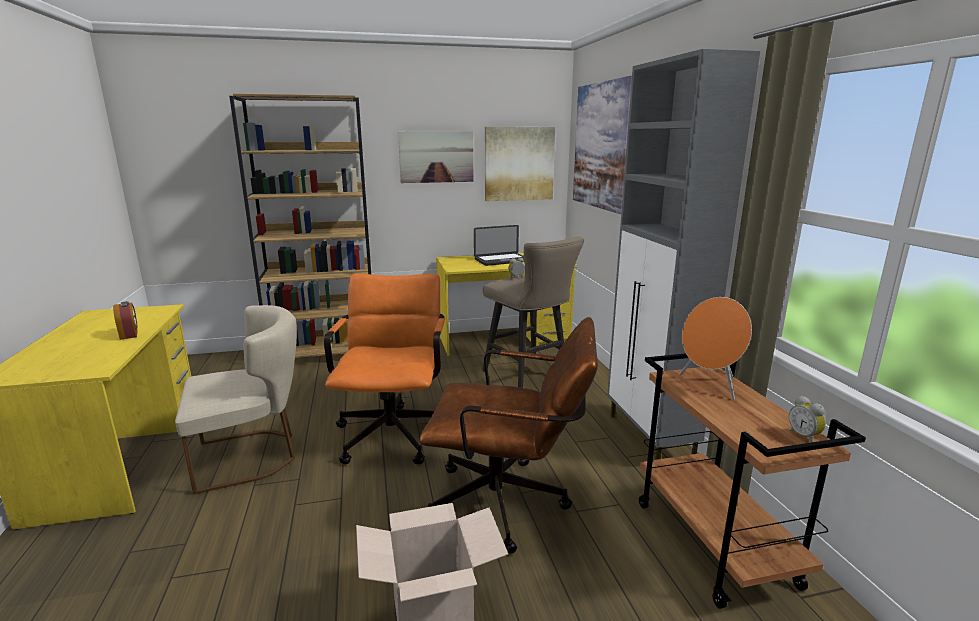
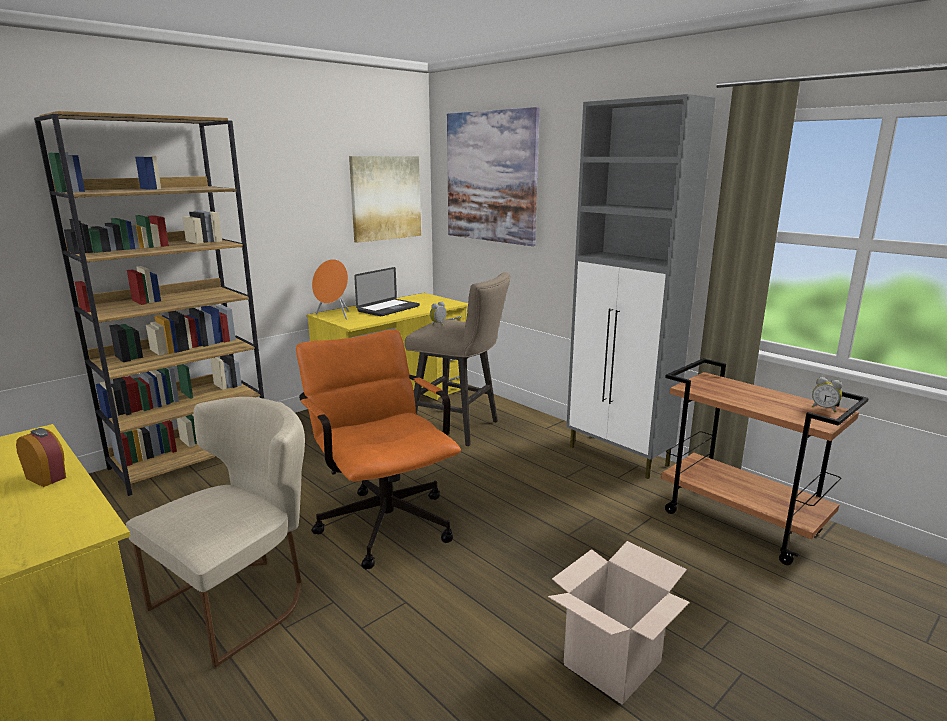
camera: 30 degrees left, 0 degrees up
(436, 157) = (299, 193): picture -> none
(510, 504) = (570, 547): brown office chair -> none
(710, 385) = (723, 388): orange speaker -> orange speaker (334, 316)

